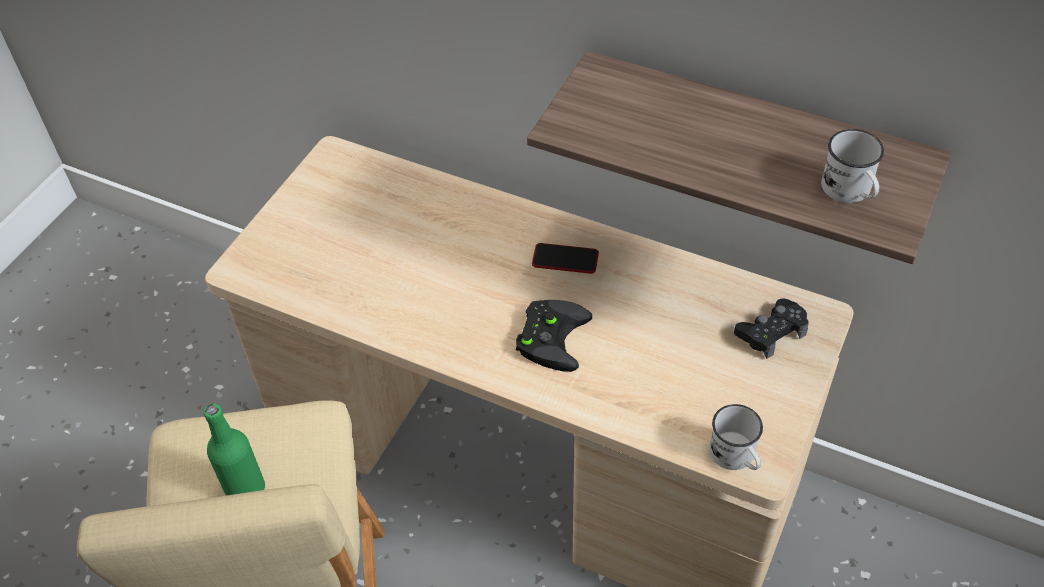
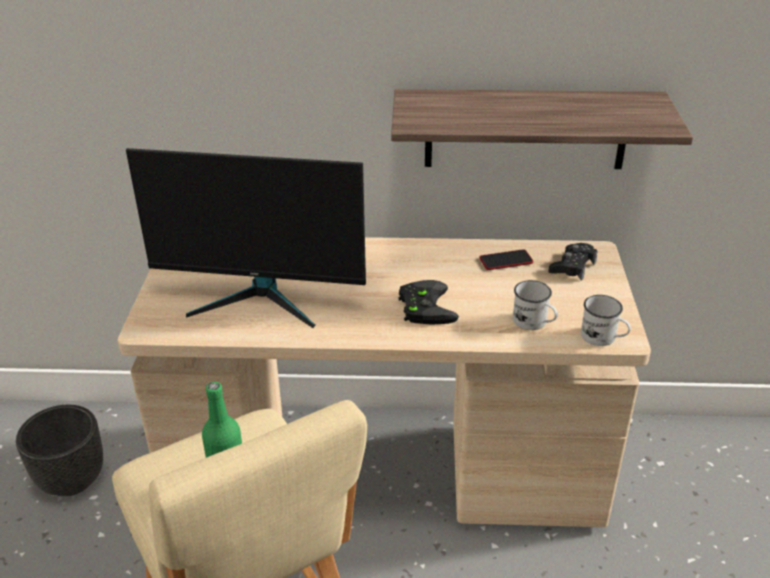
camera: 25 degrees left, 15 degrees down
(207, 359) = (73, 480): none -> black planter
(377, 263) = (261, 298): none -> monitor
(565, 259) = (403, 262): phone -> phone (506, 261)
(850, 192) = (626, 118): white mug -> white mug (534, 323)

